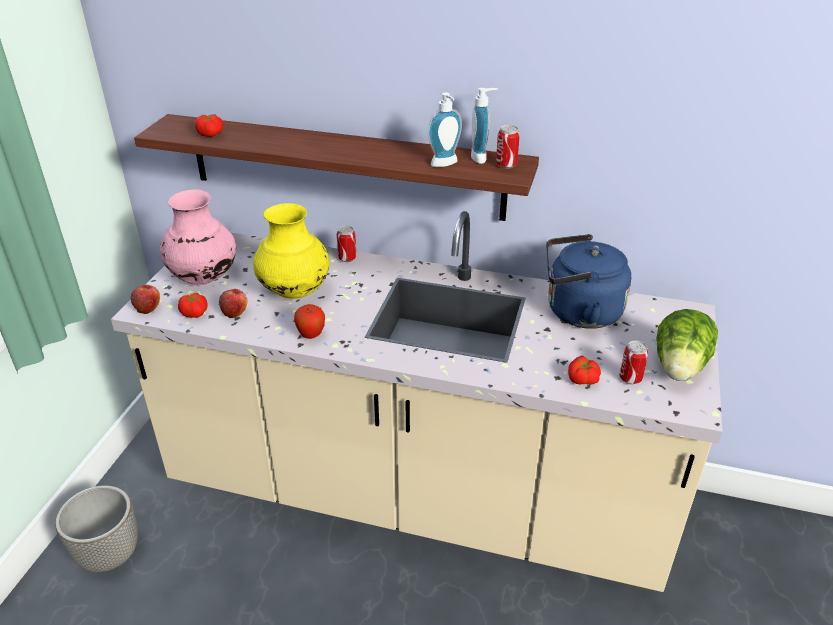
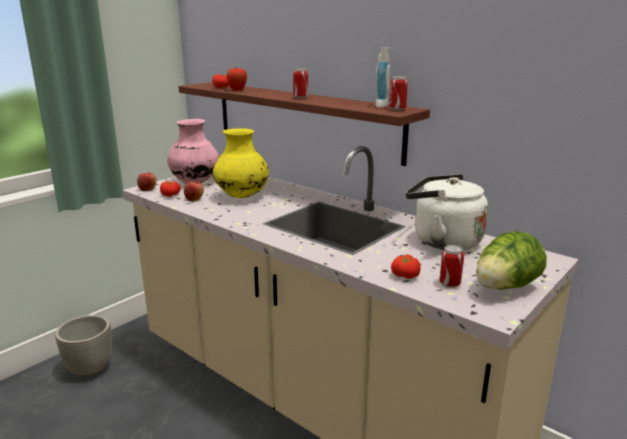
camera: 25 degrees right, 15 degrees down
(311, 335) = (228, 216): apple -> apple (237, 90)
(347, 258) = (294, 188): can -> can (300, 97)
(445, 164) = (352, 105): soap dispenser -> none
(578, 312) = (442, 240): blue kettle -> white kettle

